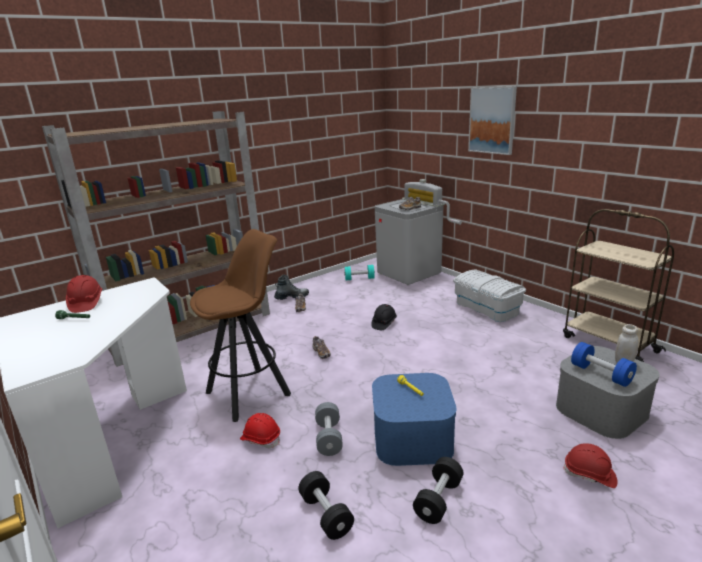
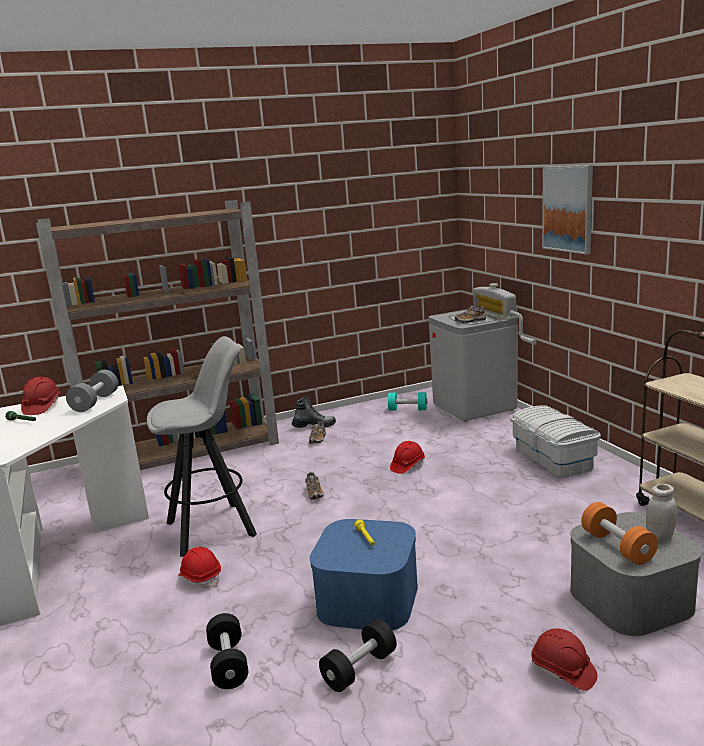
camera: 15 degrees right, 5 degrees down
(250, 392) = (214, 528): brown stool -> grey stool
(329, 437) = (273, 586): grey dumbbell -> grey dumbbell (95, 402)
(384, 323) = (407, 466): black hard hat -> red hard hat
(601, 374) = (617, 547): blue dumbbell -> orange dumbbell

